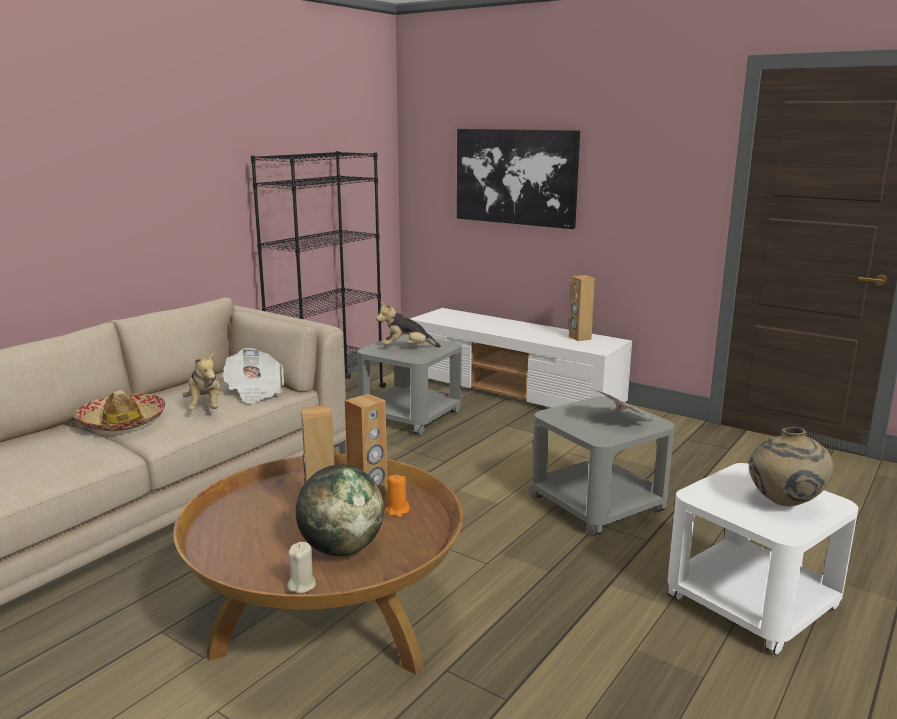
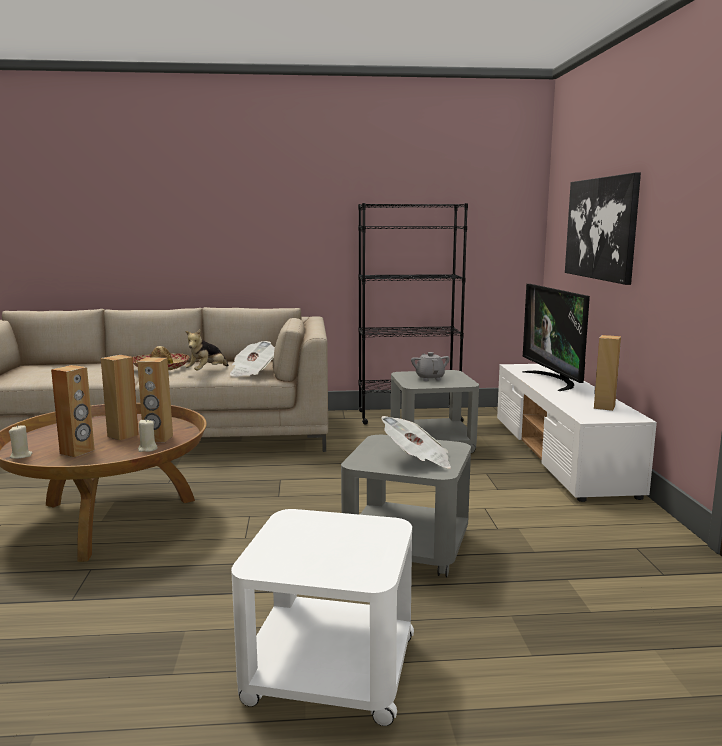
camera: 50 degrees right, 5 degrees down
(341, 549) = (77, 452): globe -> brown speaker
(397, 511) = (147, 449): orange candle -> beige candle
(407, 348) = (430, 378): plush toy -> grey teapot
(490, 324) = (554, 380): none -> television
(784, 505) = (326, 555): beige vase -> none

